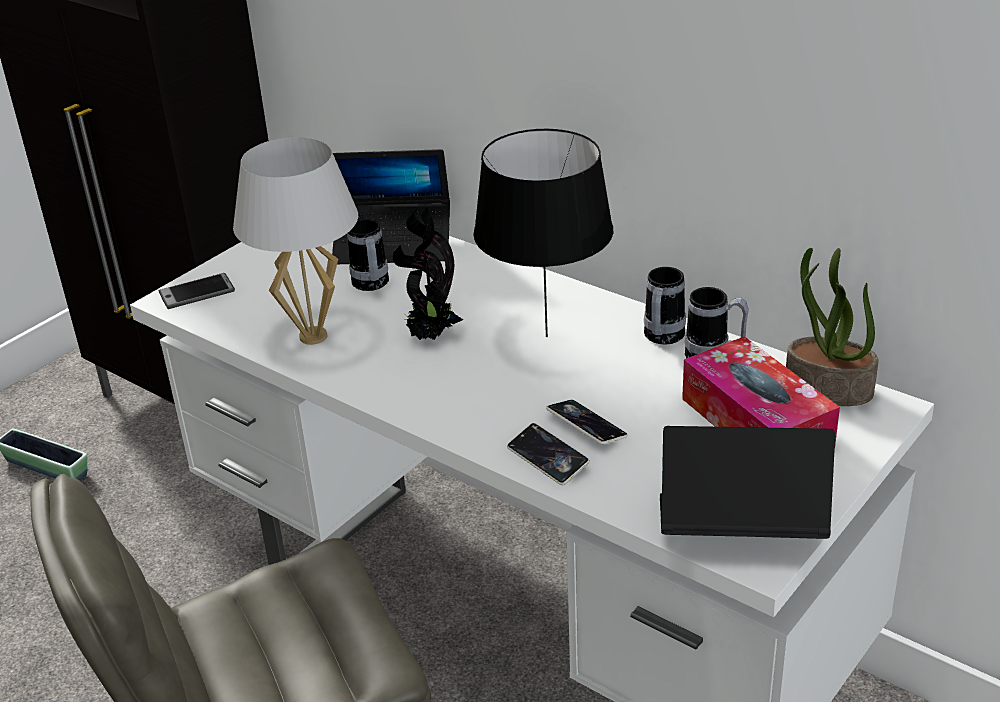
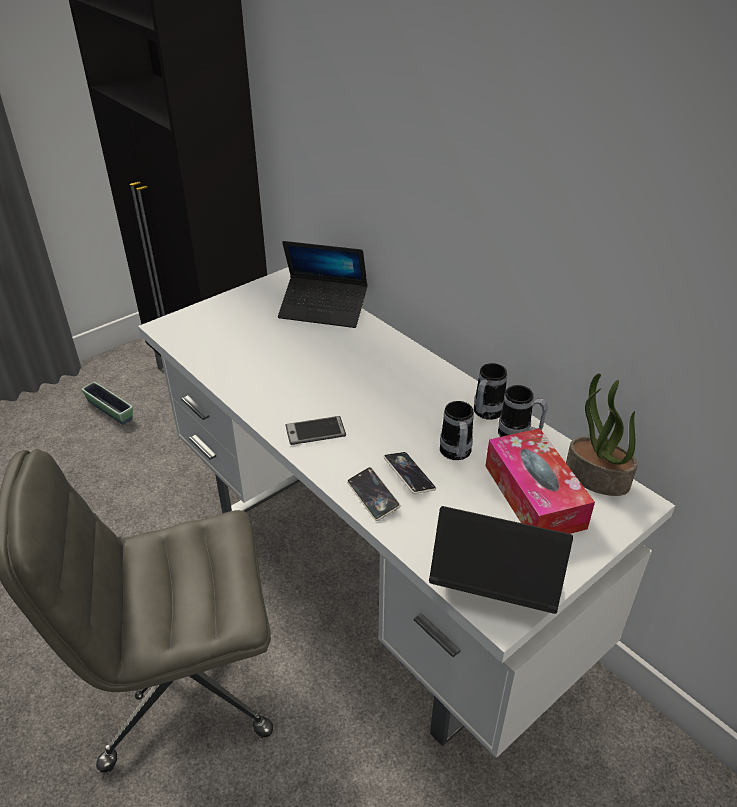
camera: 10 degrees right, 5 degrees up
(197, 292) = (183, 324): phone -> phone (315, 431)
(314, 336) = (246, 370): white table lamp -> none
(371, 286) = (298, 338): mug -> mug (456, 455)
(431, 336) = (324, 384): potted plant -> none
(546, 335) = (404, 397): black table lamp -> none

